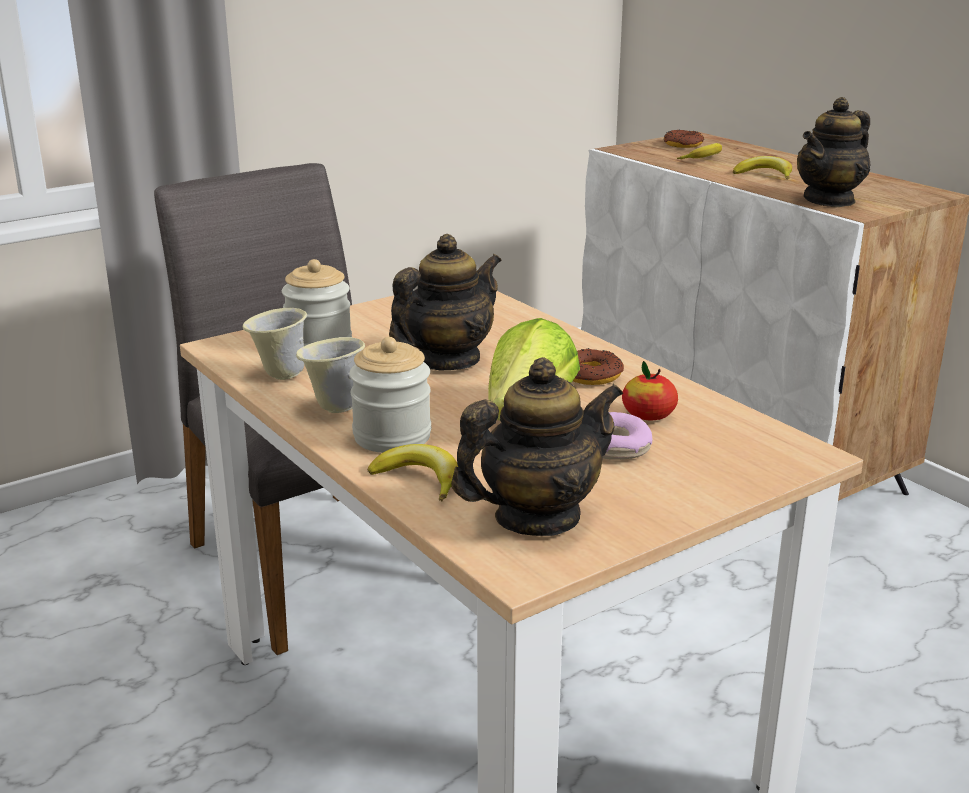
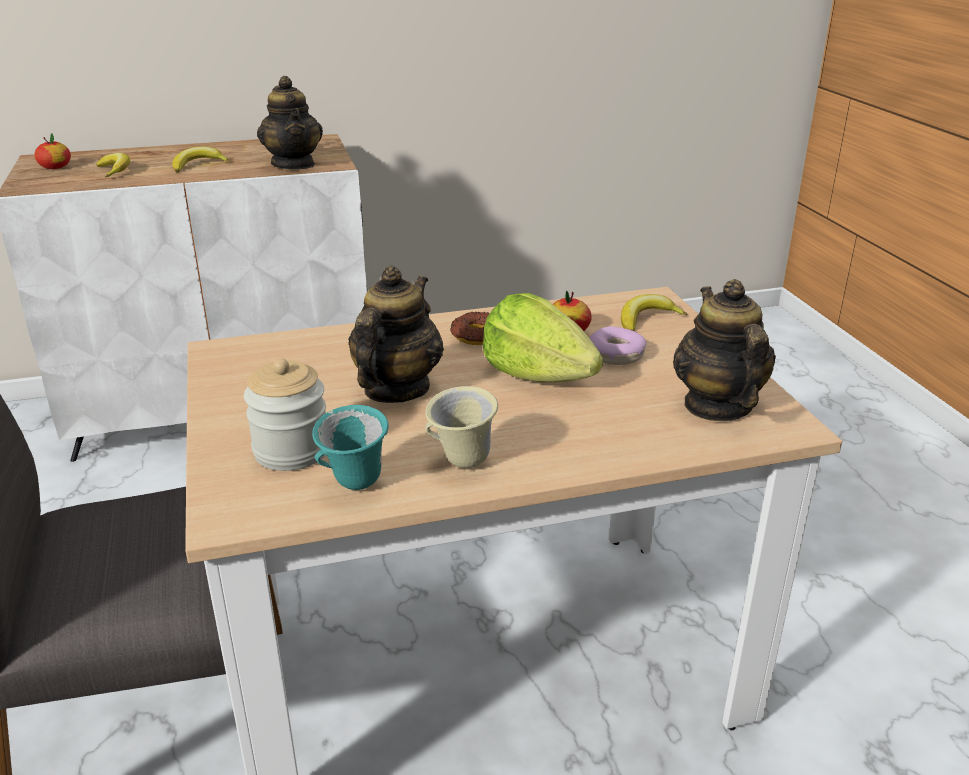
camera: 70 degrees left, 5 degrees up
(279, 375) = (355, 486): beige mug -> turquoise mug
(392, 437) = (546, 442): jar -> none
(419, 480) = (637, 443): banana -> banana (647, 320)
(447, 361) = (396, 389): teapot -> teapot turned 45 degrees clockwise
(683, 144) = (55, 167): donut -> apple

